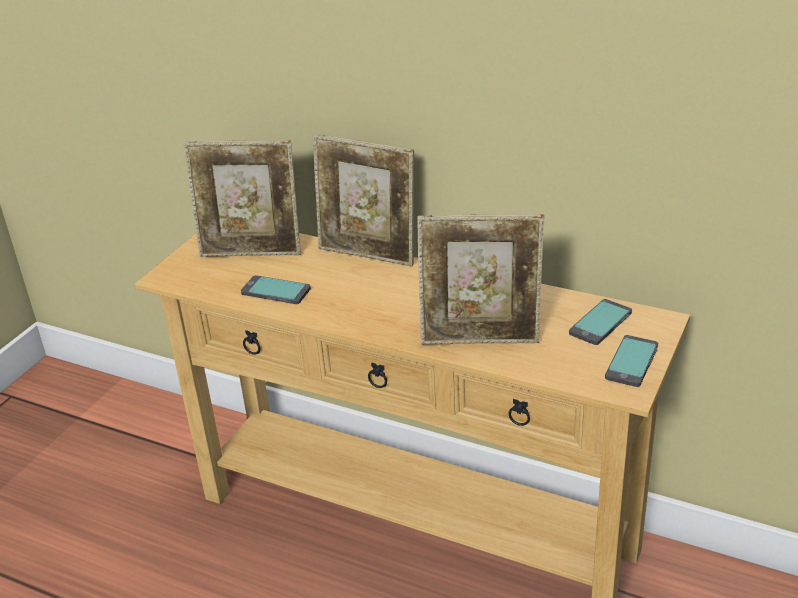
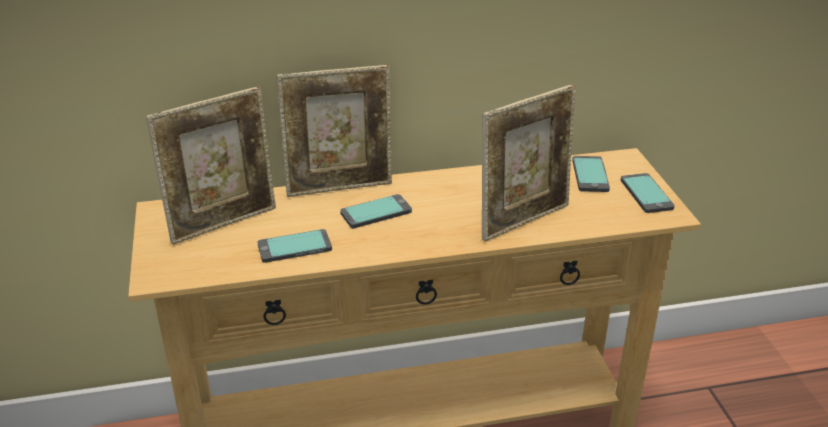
camera: 40 degrees left, 0 degrees up
(368, 286) = (376, 212): none -> phone

